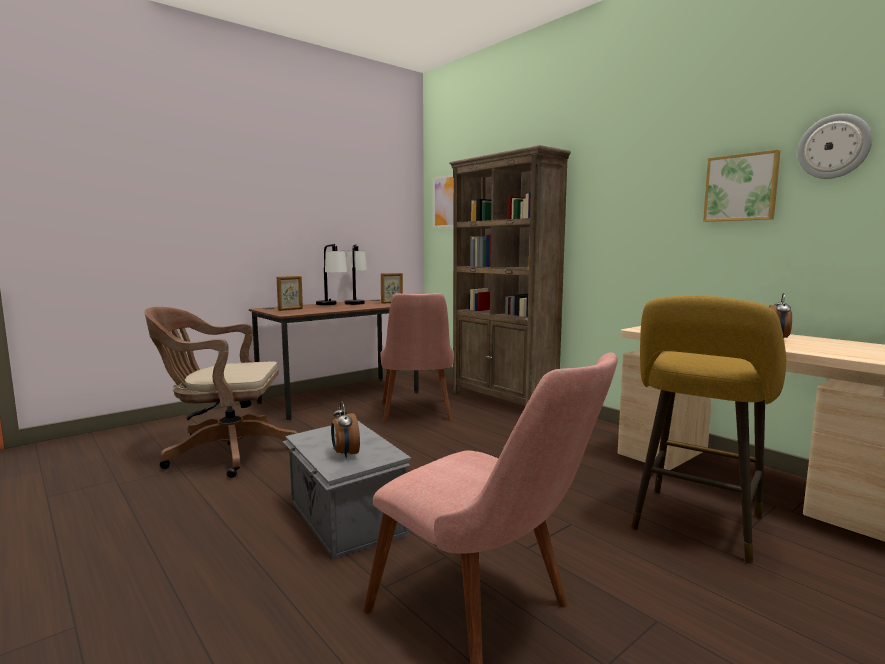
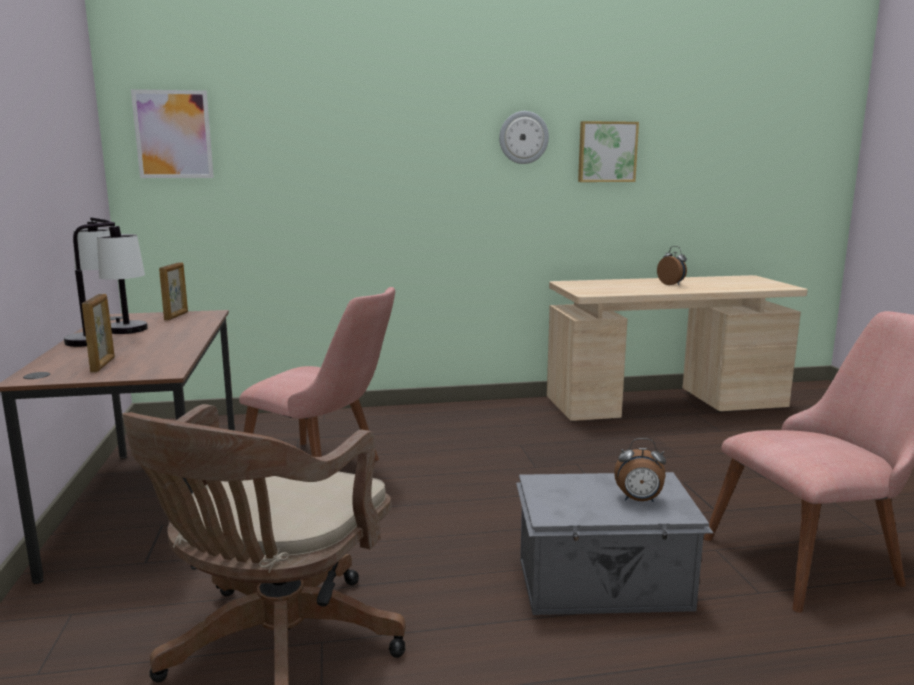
camera: 60 degrees left, 5 degrees up
(503, 400) = (352, 417): brown bookcase -> none
(695, 526) = (711, 445): yellow stool -> none
(834, 147) = (671, 125): wall clock -> wall clock (523, 137)

